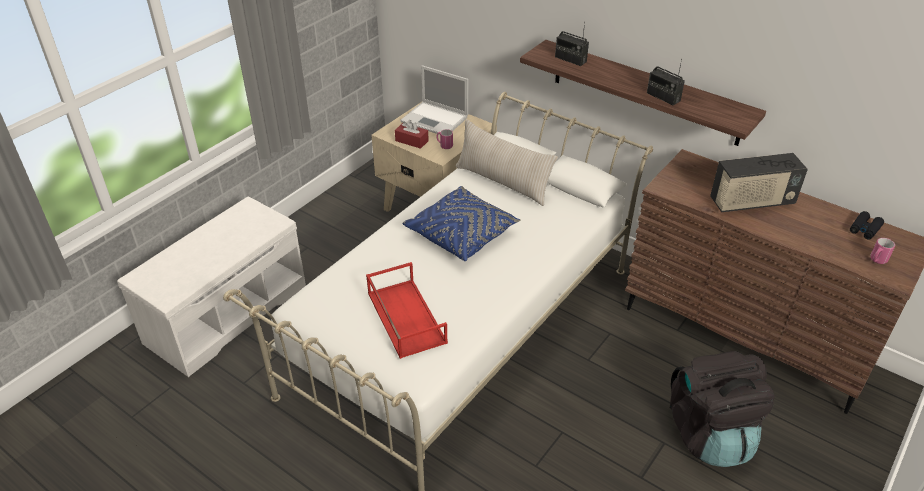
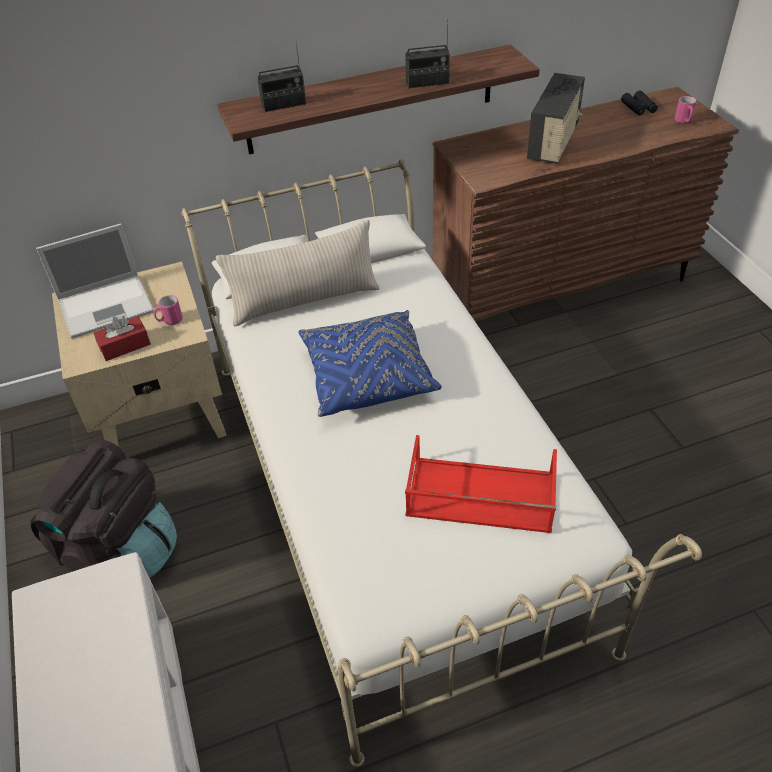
camera: 55 degrees left, 5 degrees up
(710, 433) = (657, 372): black backpack -> black backpack (121, 551)

